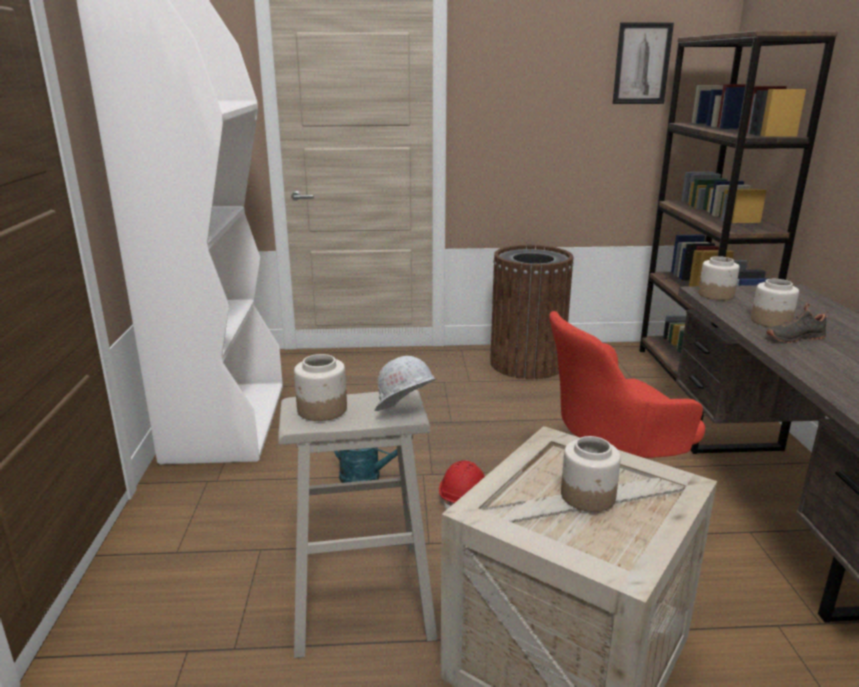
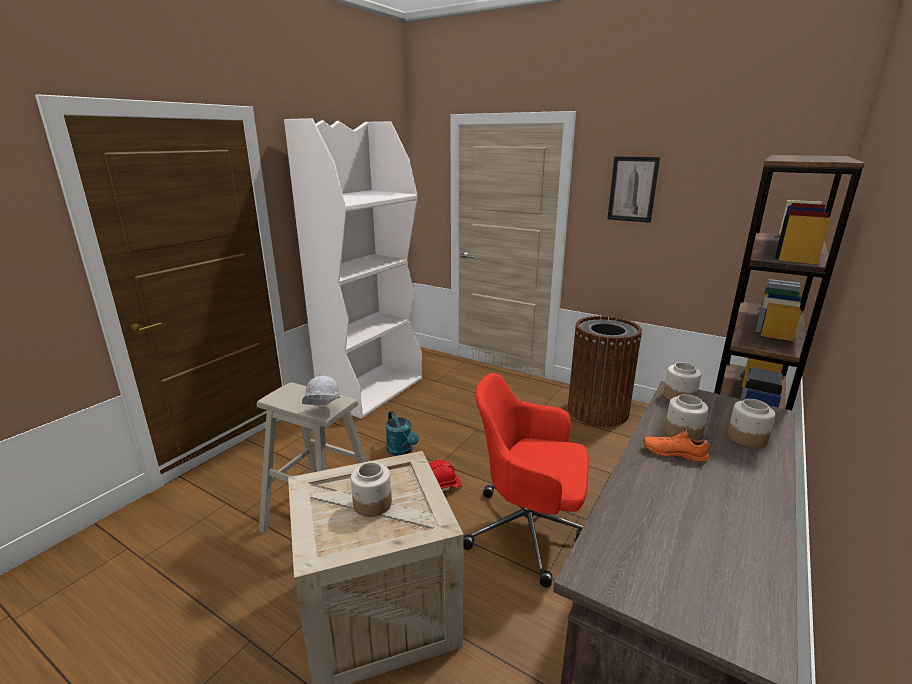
camera: 35 degrees right, 0 degrees up
(322, 410) = (293, 395): jar -> jar (746, 438)
(642, 64) = (742, 176): picture -> picture (632, 189)
(794, 338) = (674, 453): black shoe -> orange shoe

